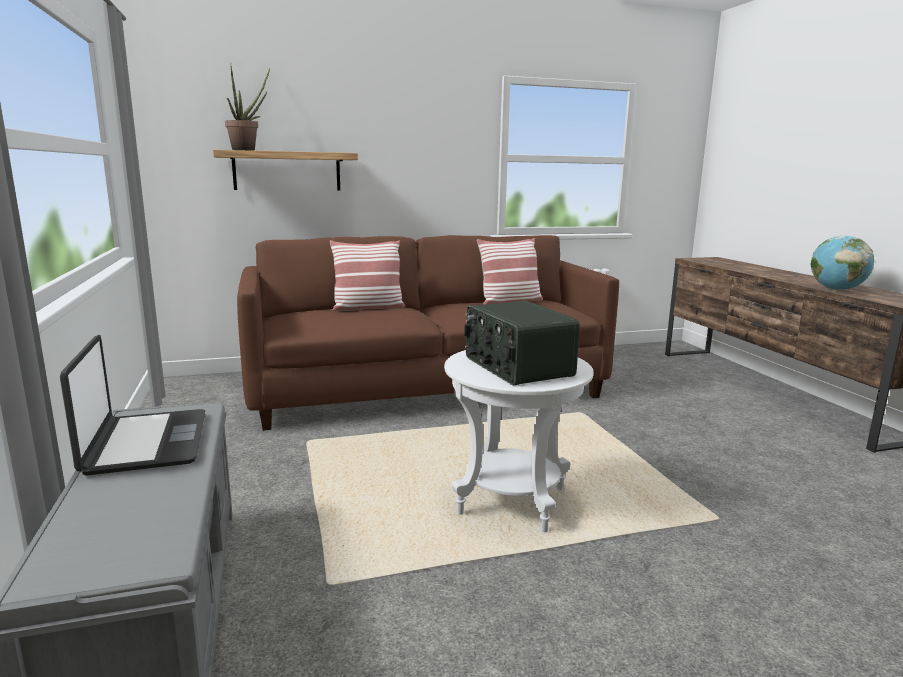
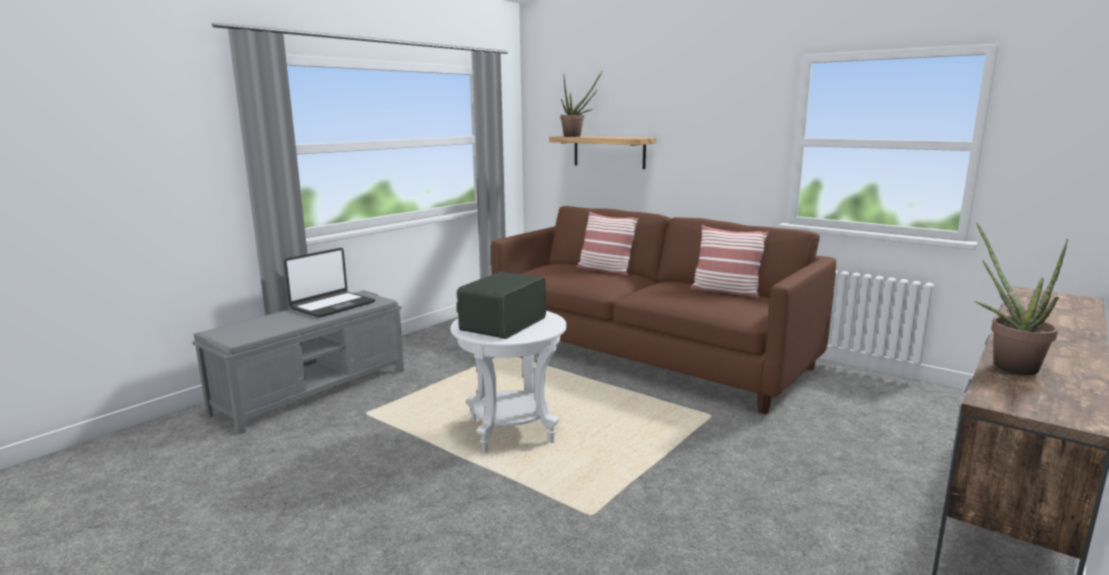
camera: 55 degrees right, 0 degrees up
(836, 289) = (1007, 364): globe -> potted plant

